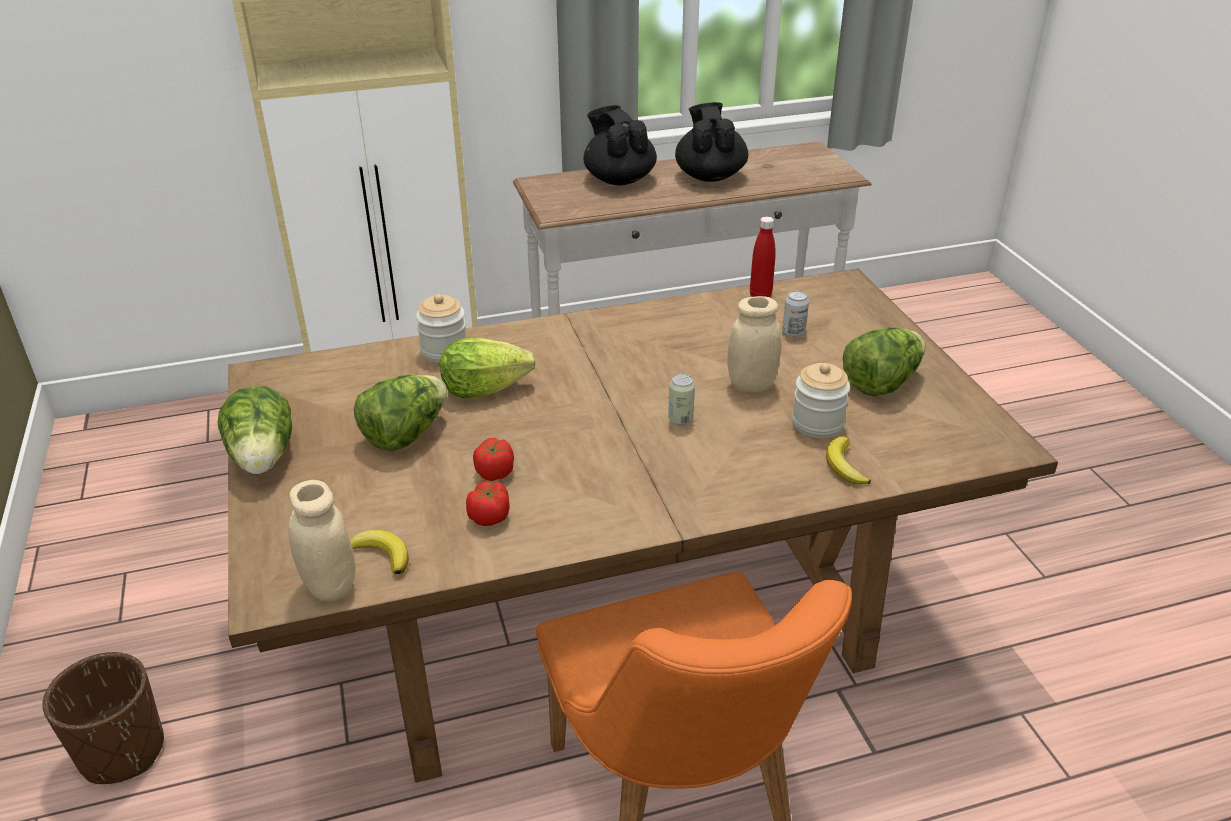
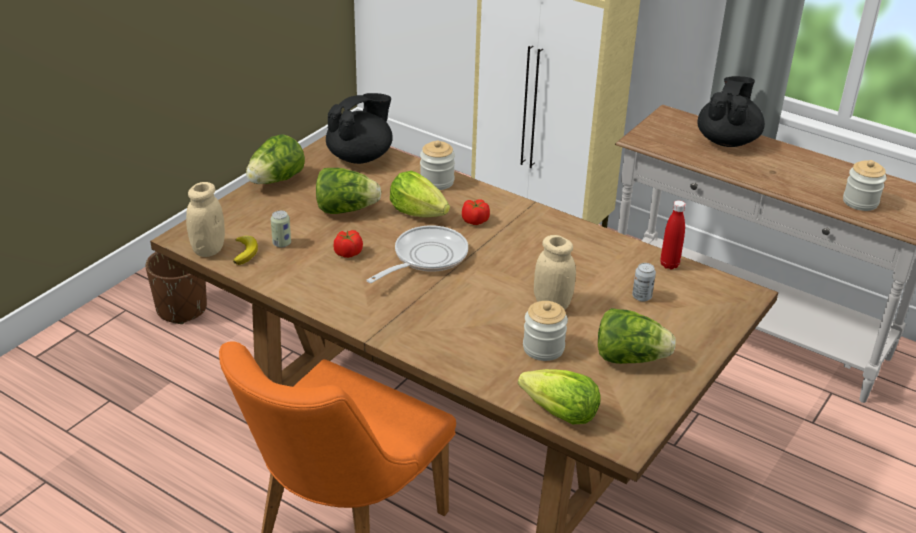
camera: 50 degrees right, 0 degrees up
(490, 517) = (310, 269): tomato -> tomato (475, 221)
(575, 423) = (425, 258): none -> frying pan
(680, 419) = (478, 293): can -> can (282, 243)
(709, 176) = (798, 172): black teapot -> black teapot (360, 157)
(786, 175) = (860, 202): none -> jar
(844, 466) = (510, 376): banana -> none
(933, 463) = (560, 414): none -> lettuce

